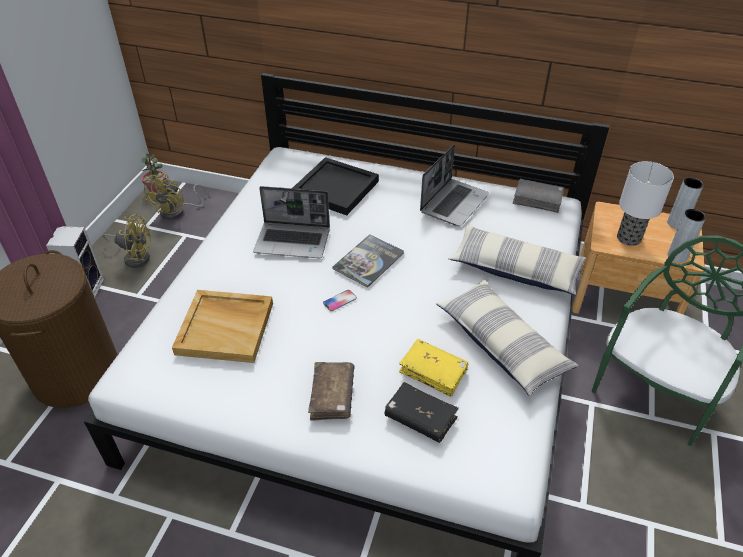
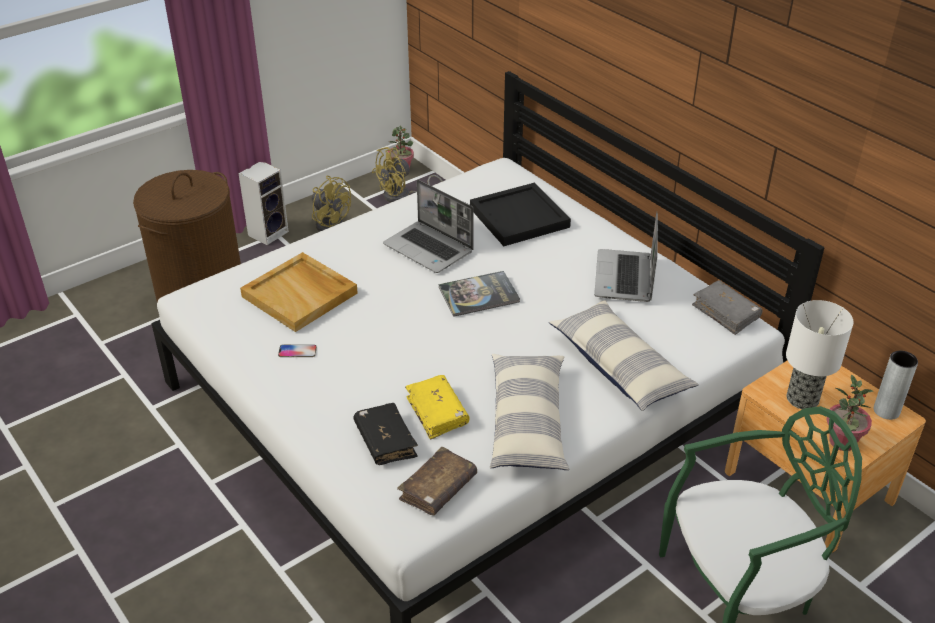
camera: 35 degrees right, 5 degrees down
(332, 396) = (331, 387): brown book -> brown book (438, 489)
(340, 301) = (417, 317): phone -> phone (297, 351)
(454, 203) = (625, 278): laptop -> laptop turned 120 degrees clockwise
(677, 256) = (842, 442): grey vase -> potted plant

